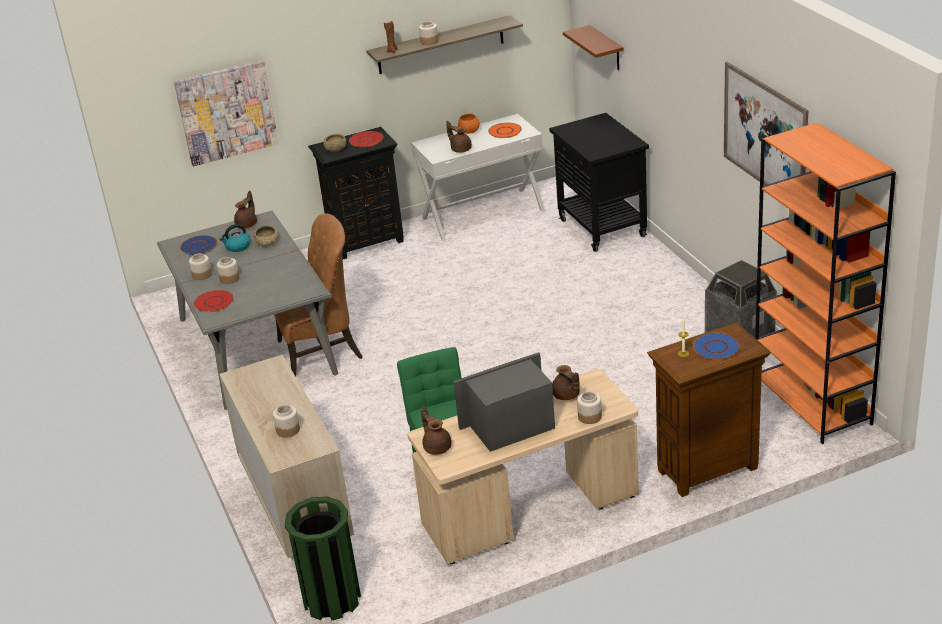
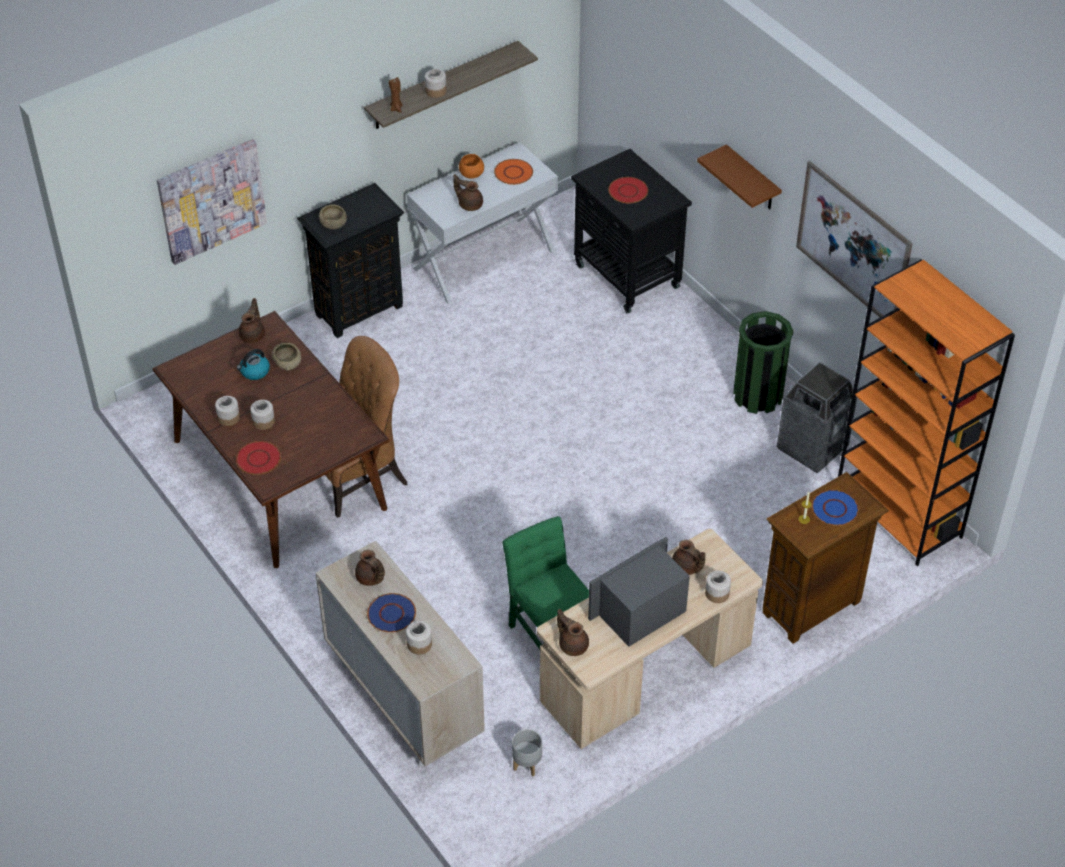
camera: 15 degrees left, 15 degrees up
(199, 246) = (207, 372): blue plate -> blue plate (392, 614)
(257, 346) = (280, 475): grey dining table -> brown dining table
(266, 380) = (371, 578): none -> brown teapot
(332, 599) = (474, 801): green trash can -> green trash can (757, 396)
(366, 140) = (365, 207): red plate -> red plate (628, 191)
(393, 573) = (527, 764): none -> grey planter
(606, 48) = (635, 83): brown shelf -> brown shelf (752, 179)

